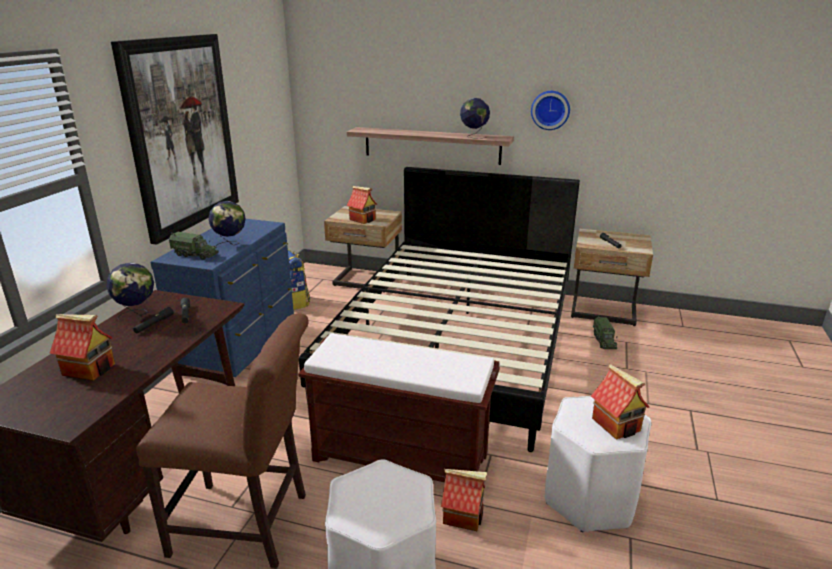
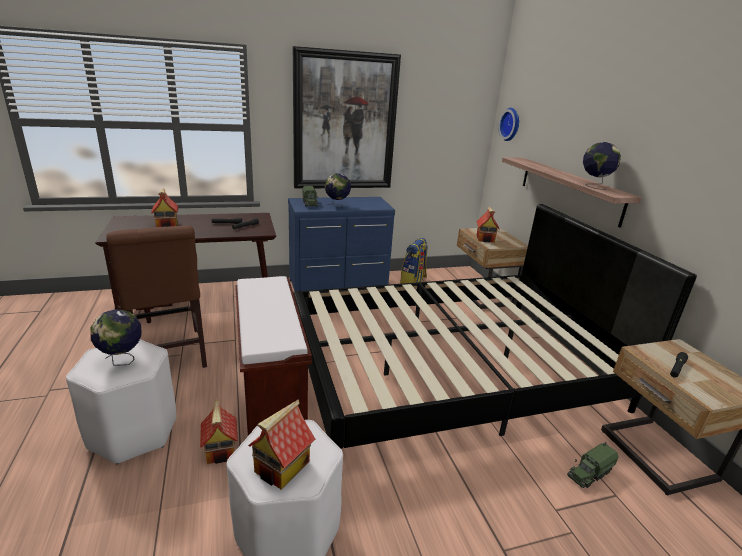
camera: 55 degrees right, 0 degrees up
(137, 314) = (235, 217): globe -> globe (122, 361)
(550, 110) = (690, 173): wall clock -> wall clock (511, 124)

